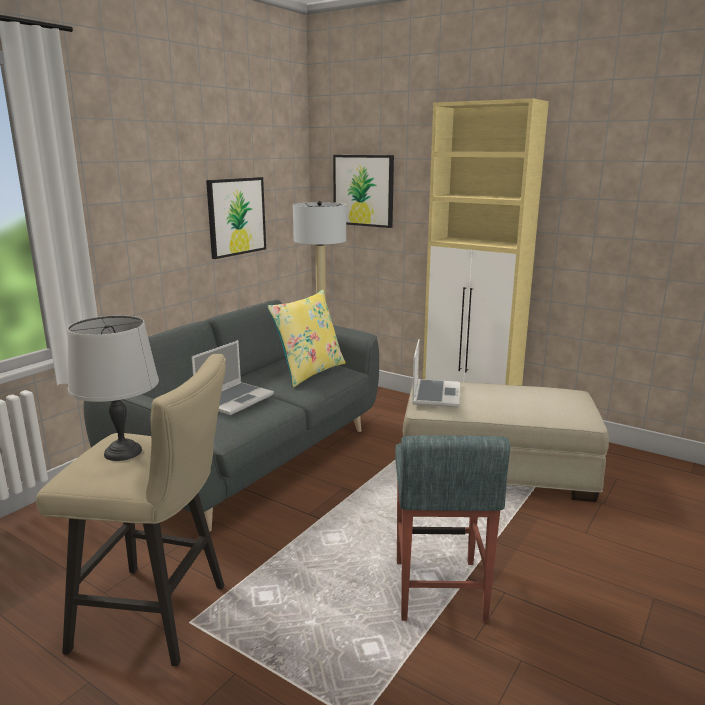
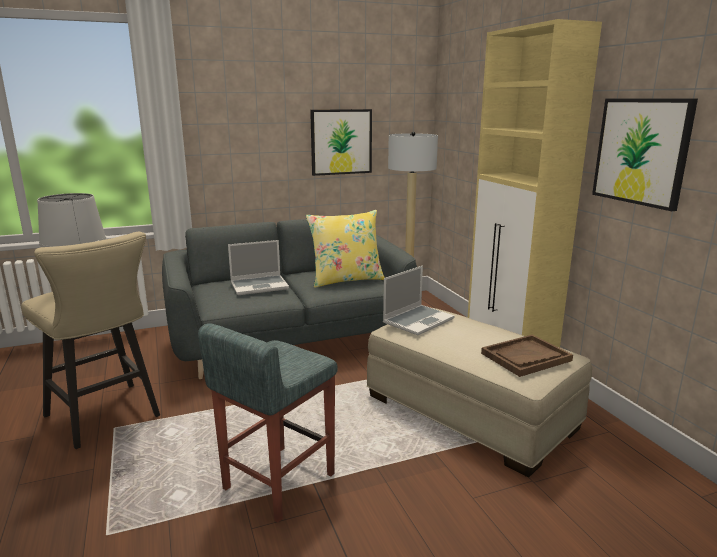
camera: 35 degrees right, 0 degrees up
(363, 190) = (464, 124): picture -> picture (641, 151)
(558, 401) = (526, 357): none -> brown tray

